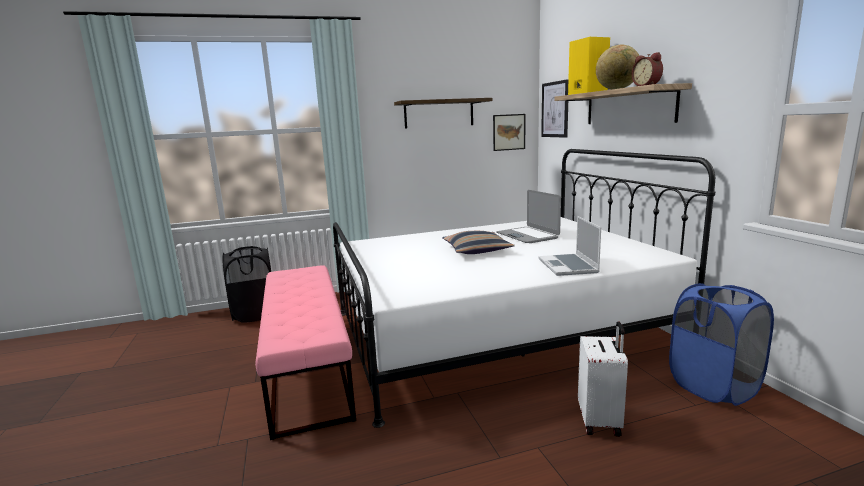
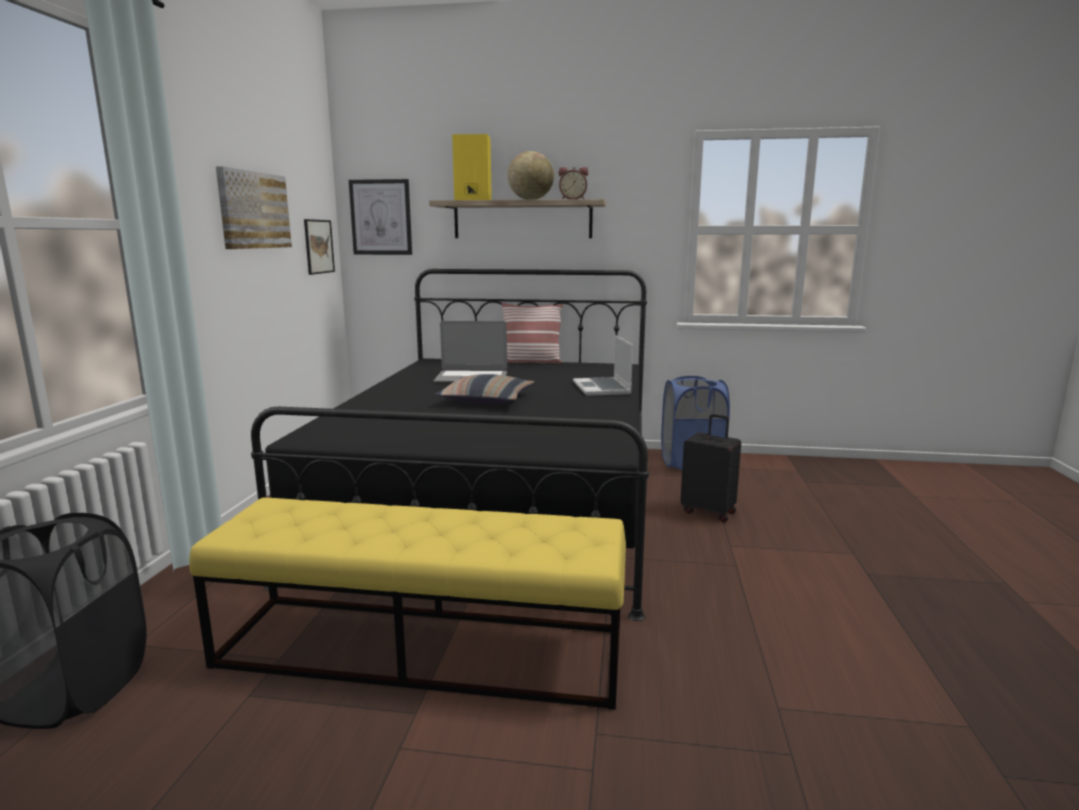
camera: 65 degrees left, 0 degrees up
(308, 365) = (423, 648): pink bench -> yellow bench
(439, 113) = (253, 210): shelf -> picture
(496, 330) = (498, 502): white bed -> black bed
(569, 266) = (602, 388): laptop -> laptop turned 60 degrees clockwise
(600, 421) = (709, 512): white suitcase -> black suitcase
(612, 235) = (530, 362): none -> pillow

